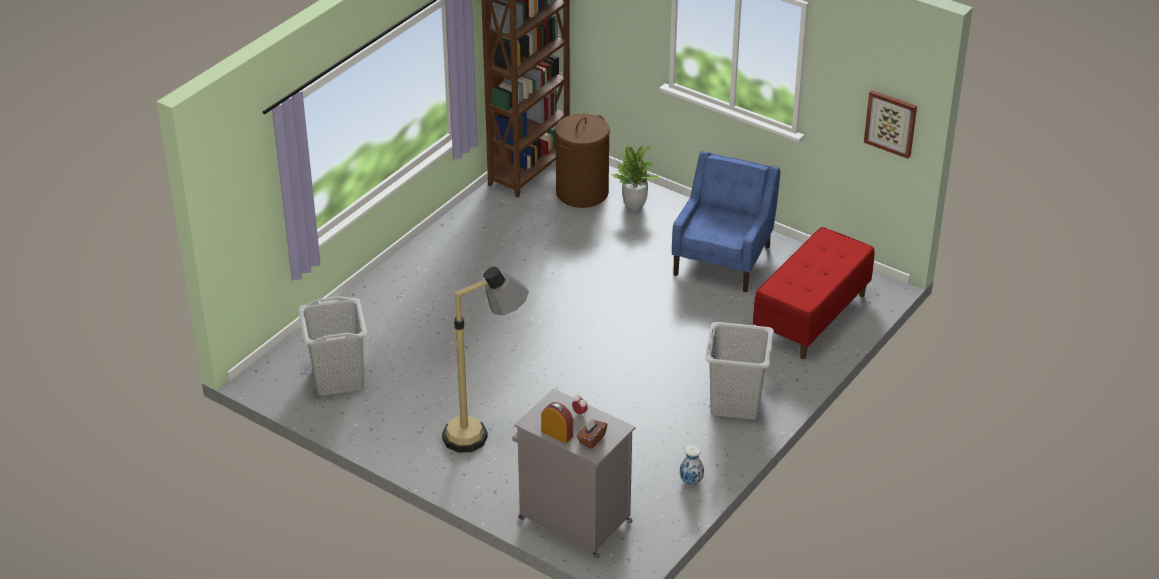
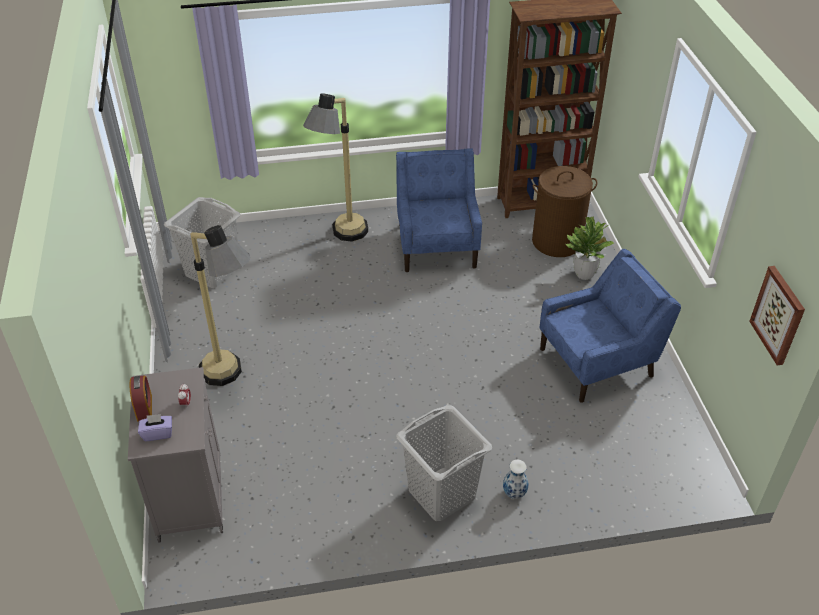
camera: 45 degrees right, 5 degrees up
(409, 290) = (341, 239): none -> floor lamp
(494, 249) = (437, 245): none -> blue armchair
(591, 439) = (157, 433): brown tissue box -> purple tissue box
(691, 481) = (314, 535): vase -> vase (515, 493)
(811, 317) = (609, 464): red bench -> none

